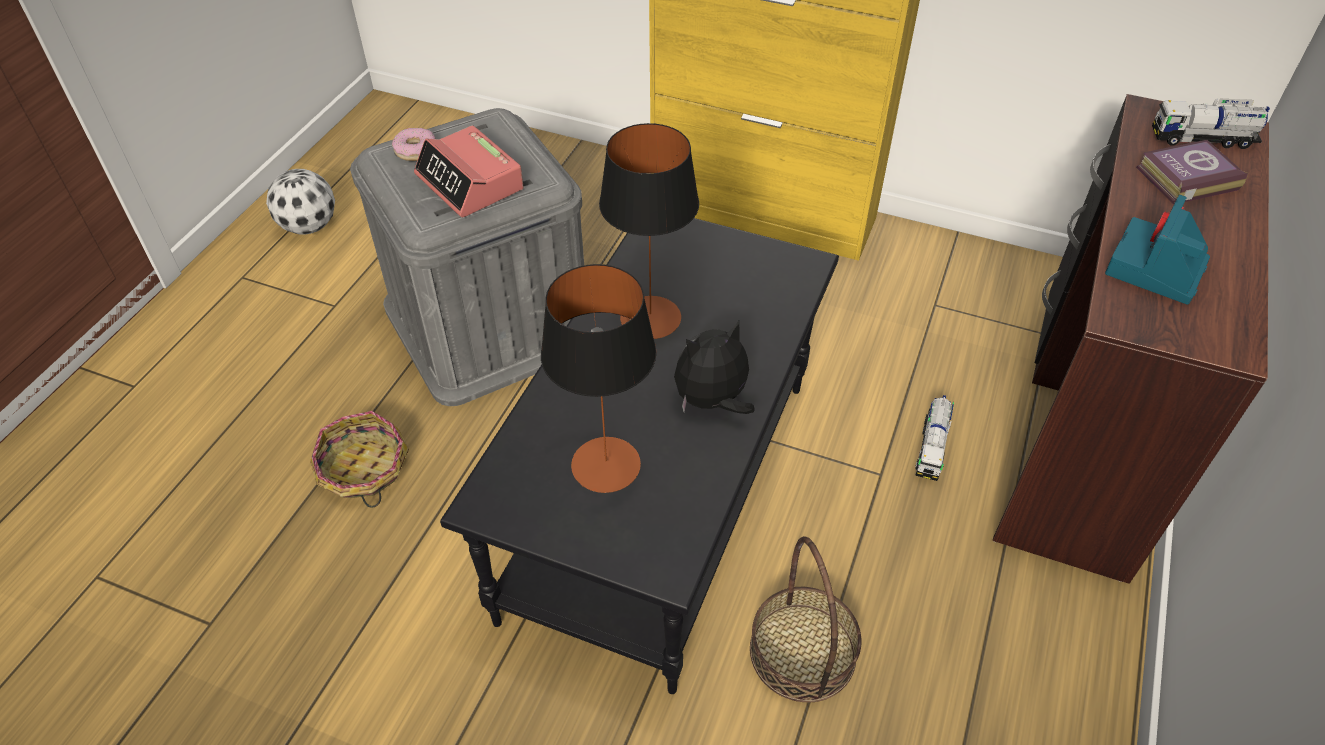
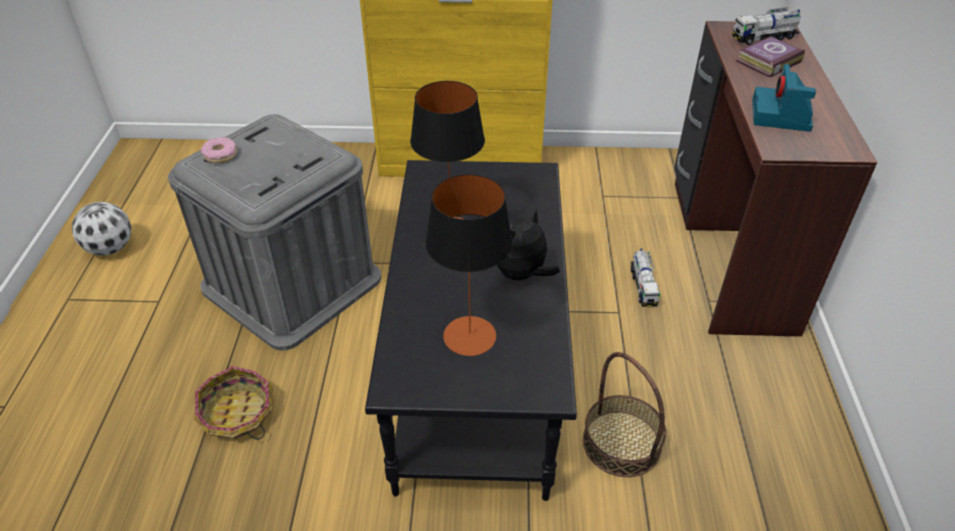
camera: 20 degrees left, 5 degrees down
(470, 183) = (276, 168): alarm clock -> none

